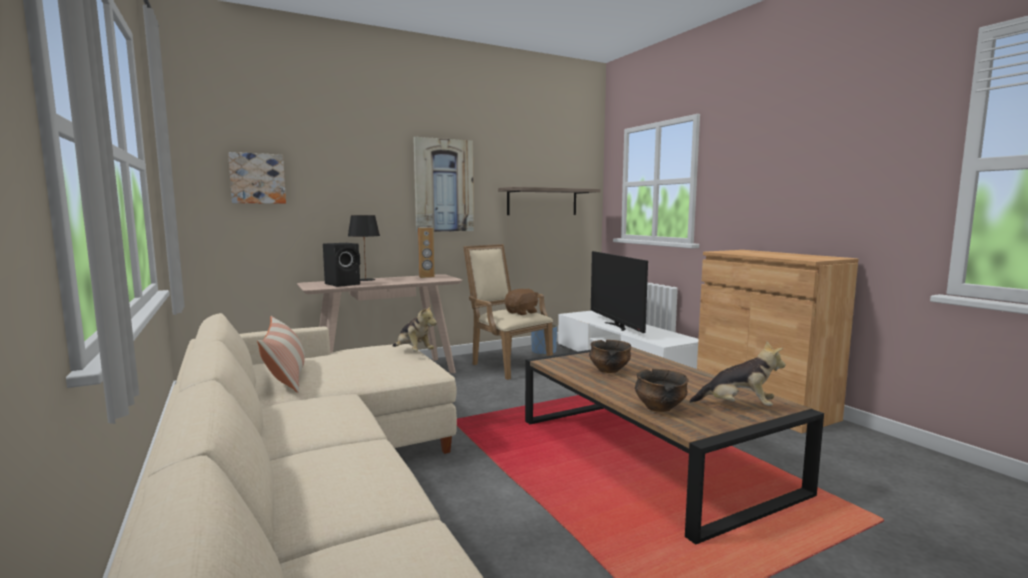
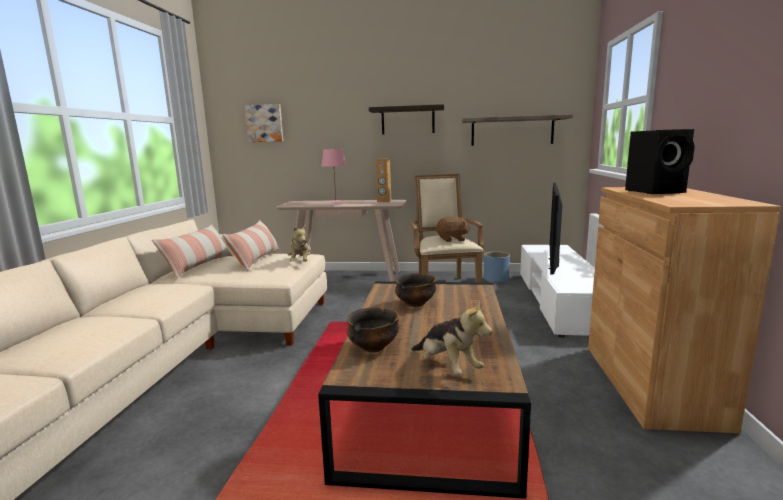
camera: 35 degrees right, 5 degrees up
(343, 284) = (311, 204): black speaker -> black speaker (656, 191)
(353, 357) = (256, 259): none -> pillow
(366, 280) = (336, 201): black table lamp -> pink table lamp
(443, 185) = (408, 120): picture -> shelf

